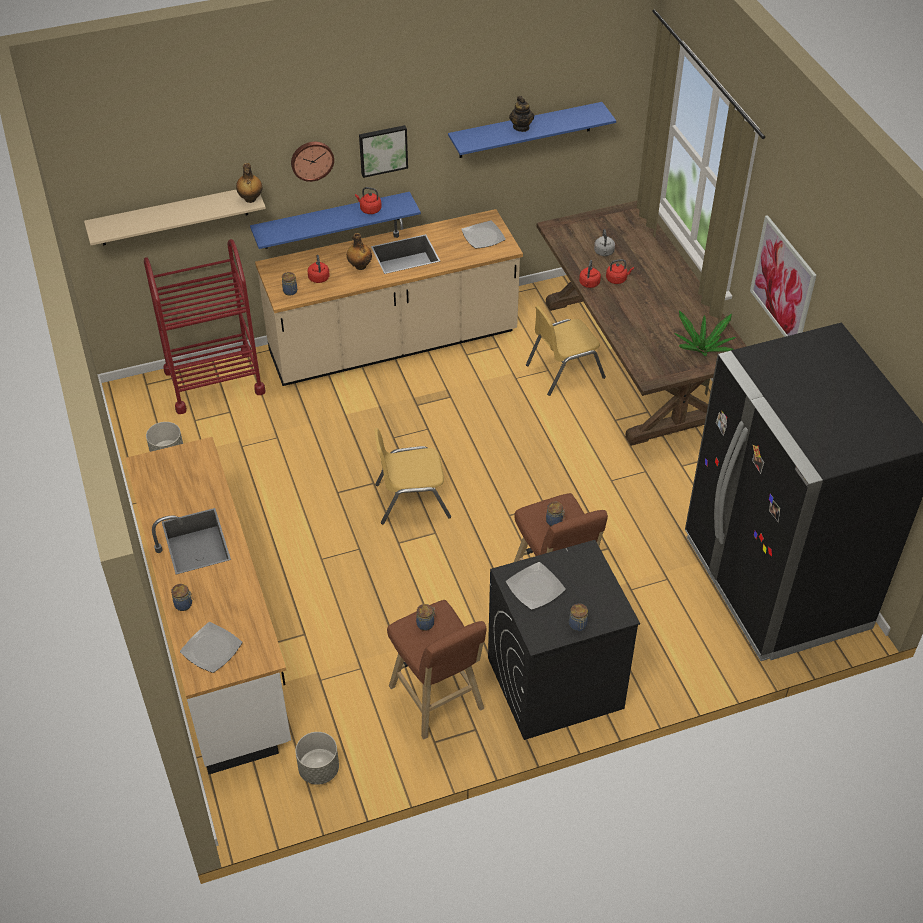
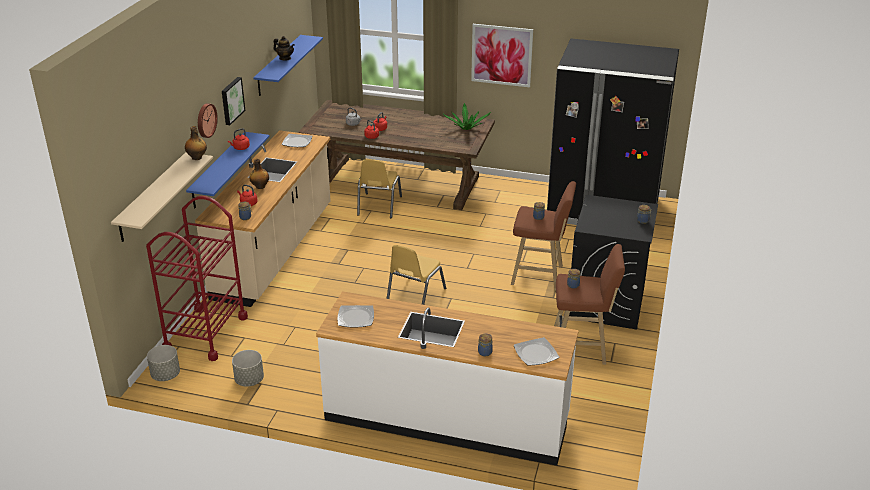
camera: 55 degrees left, 15 degrees down
(319, 769) = (593, 415): grey planter -> grey planter (165, 375)
(534, 587) = (603, 223): plate -> plate (355, 318)

